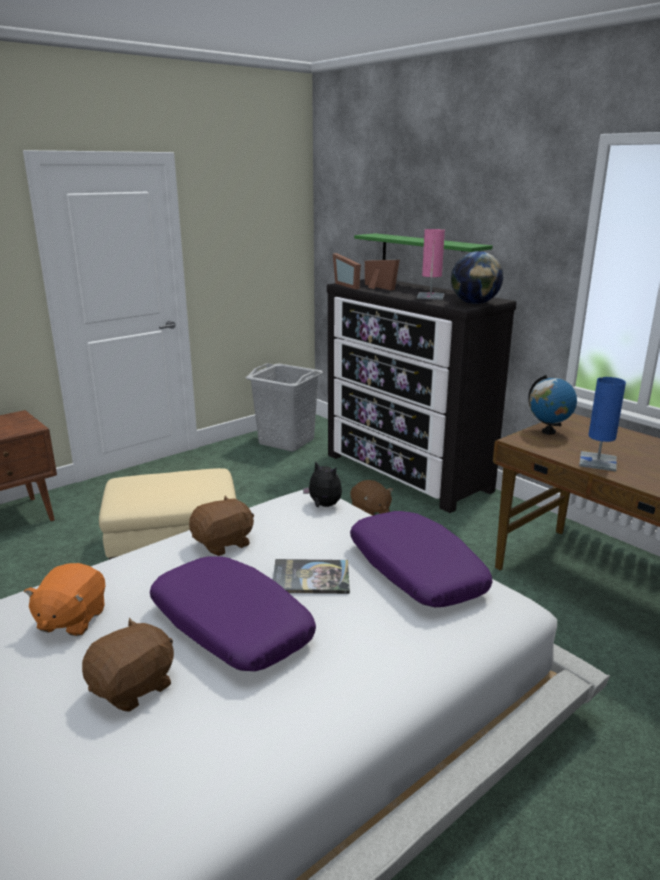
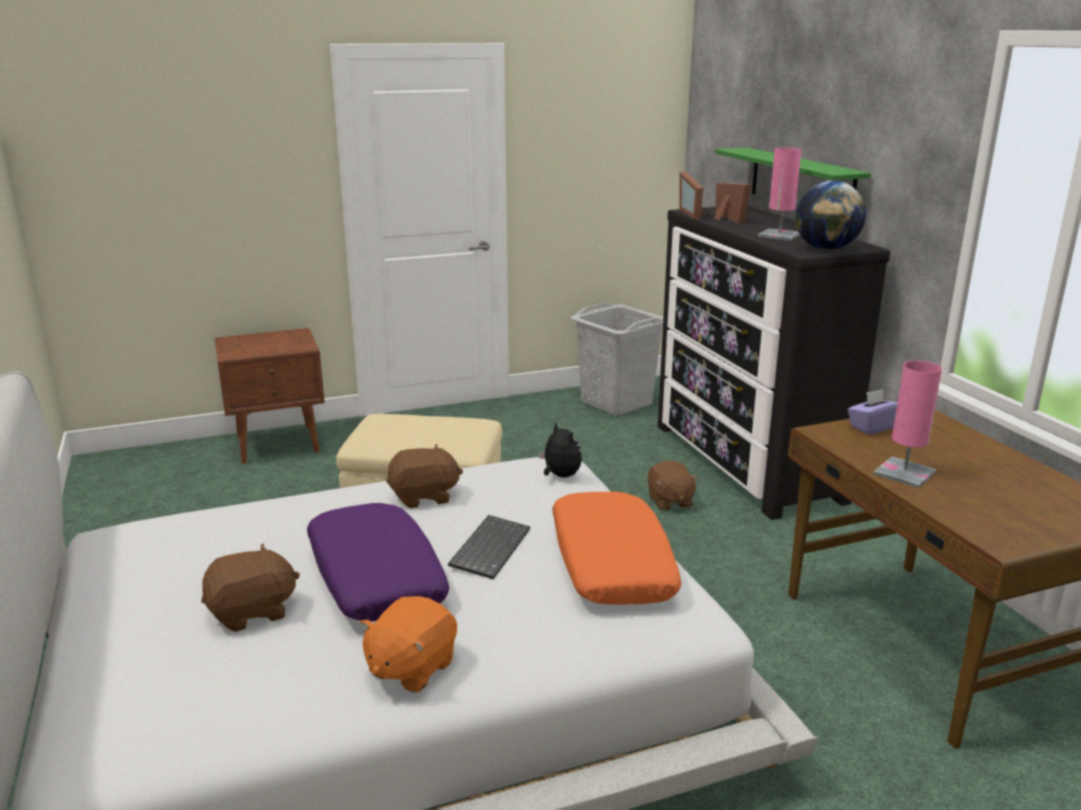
camera: 20 degrees right, 0 degrees up
(71, 619) = (236, 541): orange plush toy -> orange plush toy (410, 668)
(311, 577) = (489, 547): book -> keyboard
(415, 571) = (610, 563): purple pillow -> orange pillow
(548, 432) = (873, 427): globe -> purple tissue box
(597, 462) = (904, 473): blue table lamp -> pink table lamp

